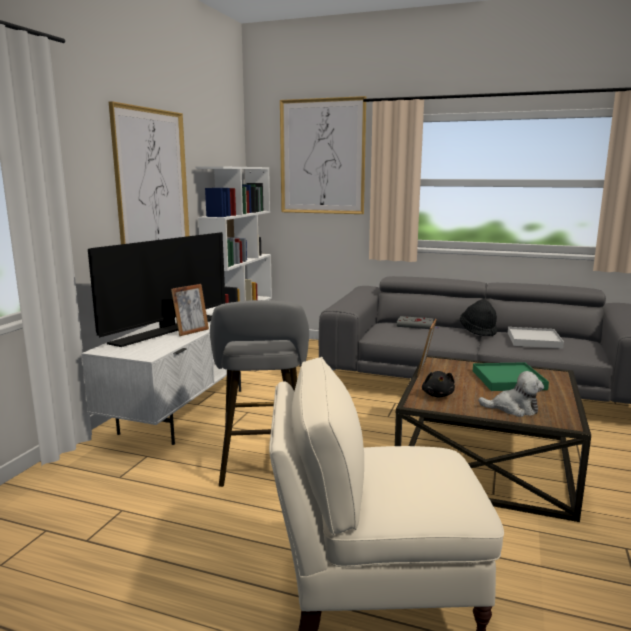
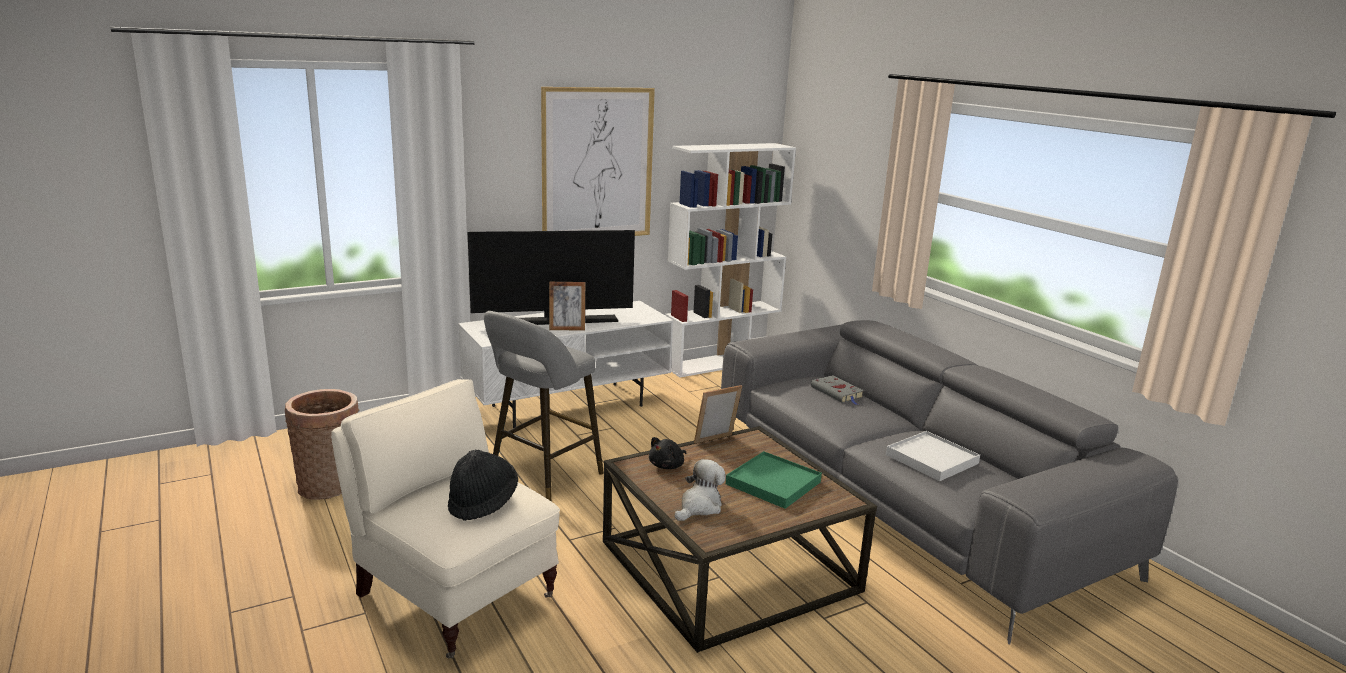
camera: 40 degrees right, 5 degrees up
(68, 574) = (330, 486): none -> basket
(322, 157) = (850, 143): picture -> none
(478, 331) = (897, 424): black hat -> black hat (483, 502)
(513, 409) = (699, 507): plush toy -> plush toy turned 105 degrees counterclockwise

